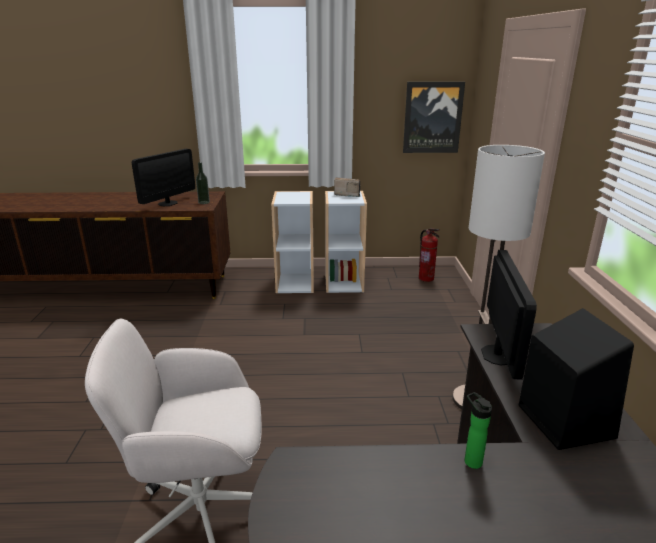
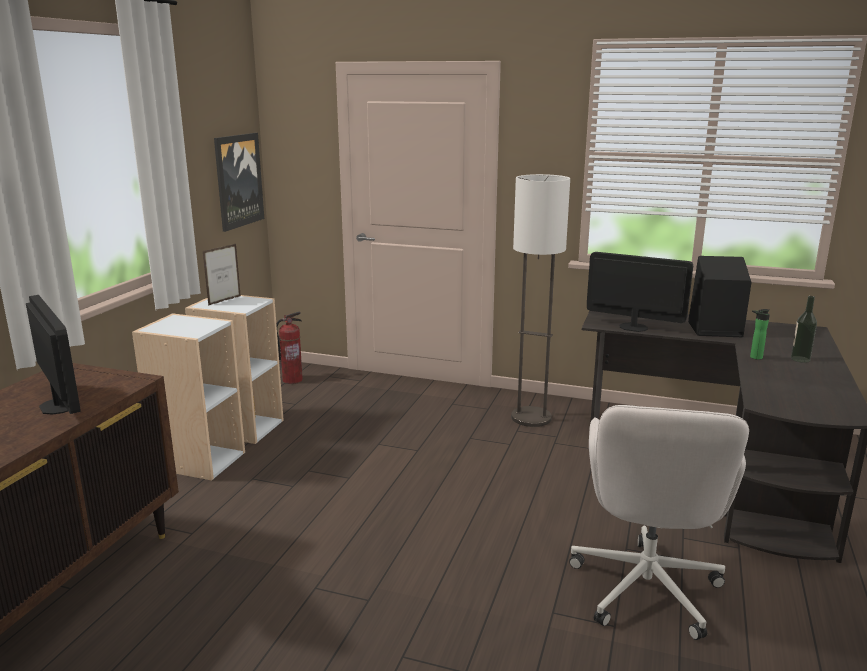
camera: 70 degrees left, 5 degrees down
(204, 202) = (106, 379): bottle -> bottle (800, 359)
(347, 195) = (224, 300): radio -> picture frame

